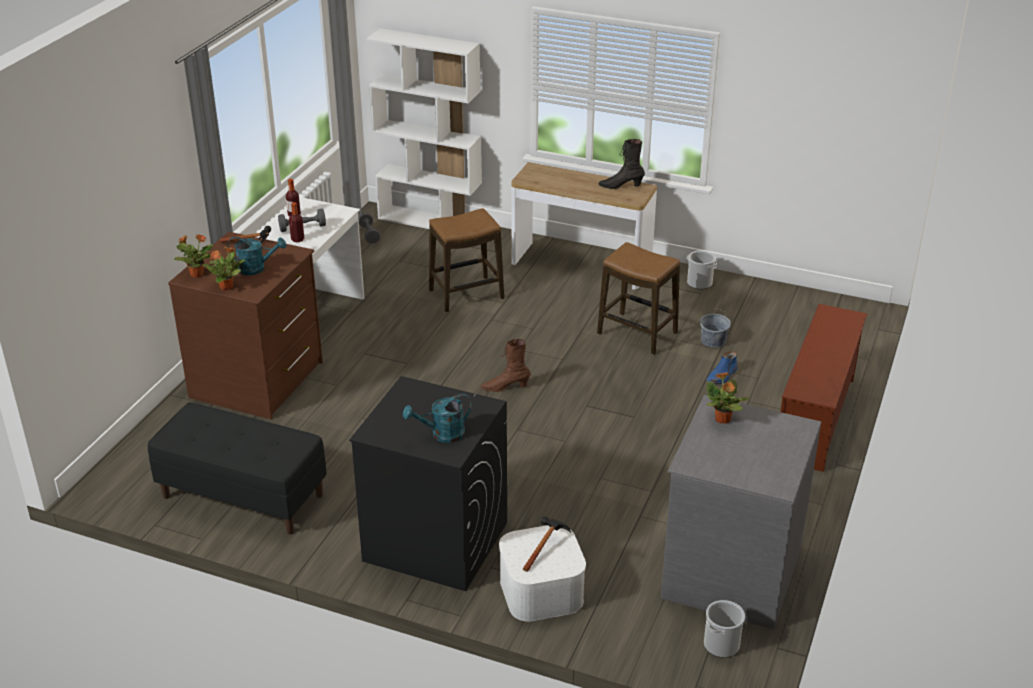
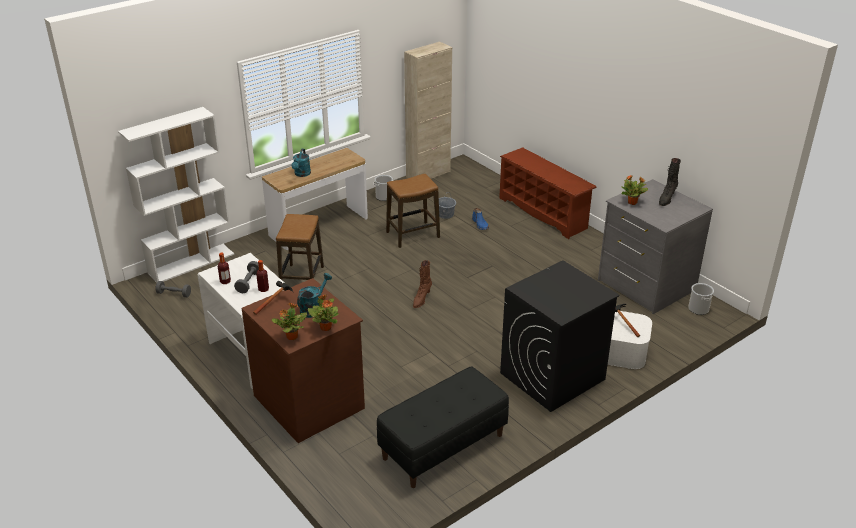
camera: 60 degrees left, 0 degrees up
(442, 435) = (581, 291): turquoise watering can -> turquoise watering can (301, 174)
(621, 186) = (334, 158): black boot -> black boot (666, 199)
(796, 295) = (428, 174): none -> beige cabinet

